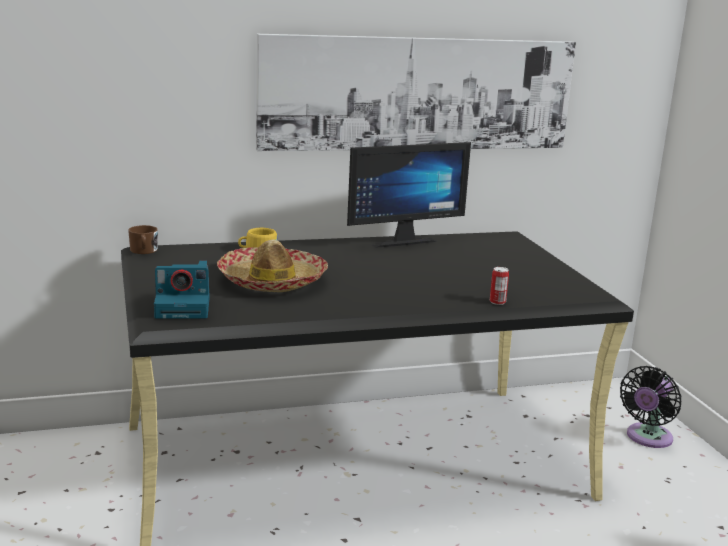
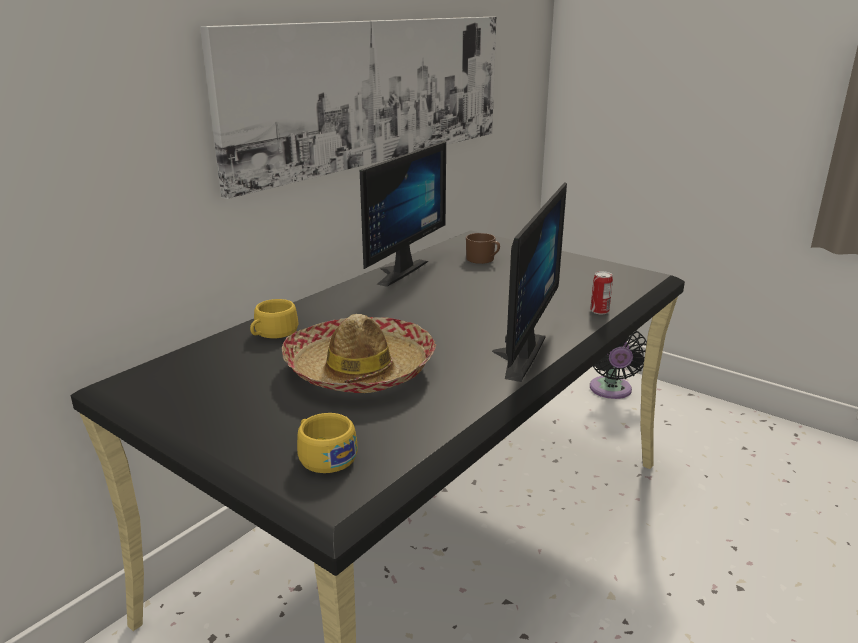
camera: 35 degrees left, 5 degrees up
(143, 251) = (123, 386): brown mug -> brown mug (483, 259)
(184, 307) = (324, 455): camera -> yellow cup
(379, 303) = (513, 354): none -> monitor

